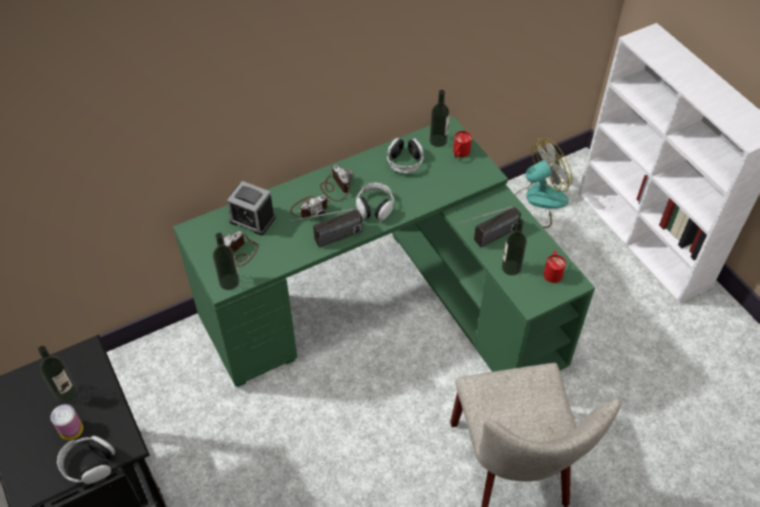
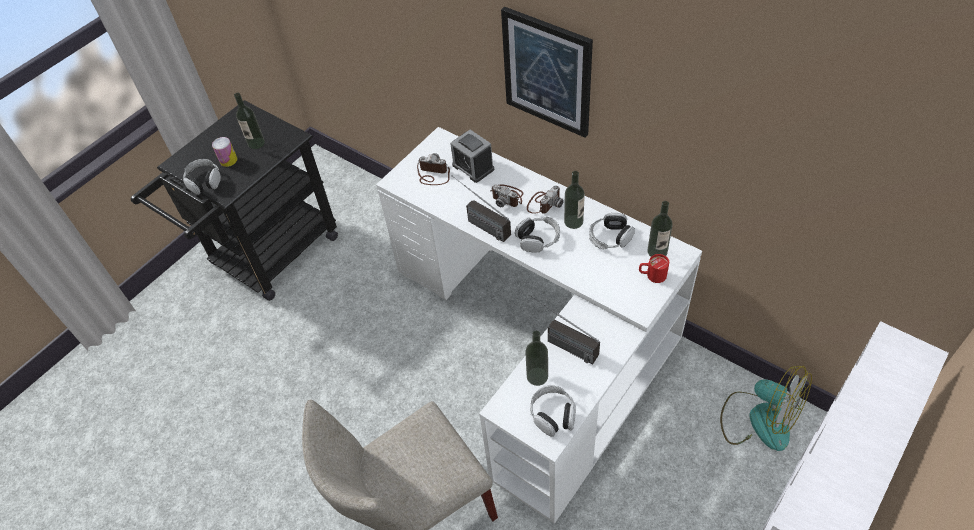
camera: 70 degrees right, 0 degrees up
(229, 282) = (401, 183): bottle -> bottle (573, 221)
(252, 219) = (473, 167): alarm clock -> alarm clock turned 45 degrees counterclockwise
(291, 72) = (547, 72): none -> picture
(388, 305) = (541, 341): green desk -> white desk
(552, 271) = (553, 415): red mug -> headphones

